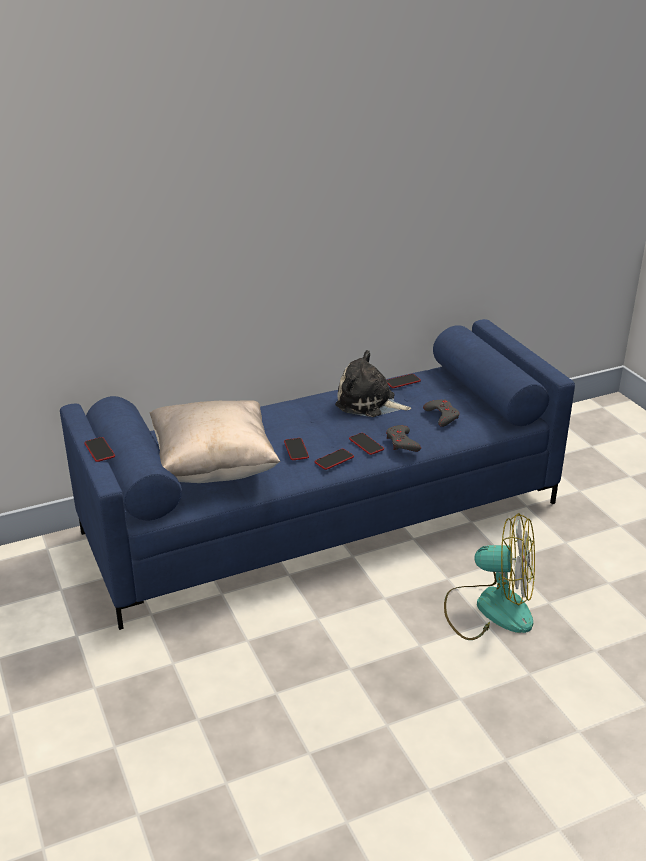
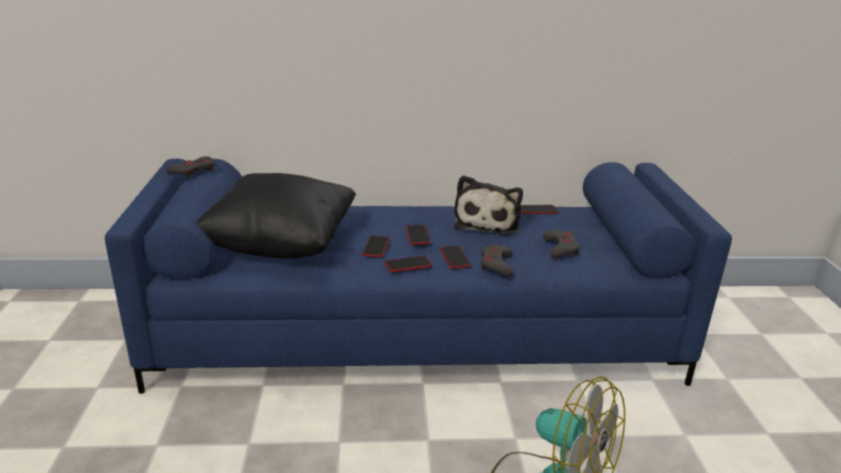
camera: 20 degrees right, 5 degrees down
(99, 450) = (153, 196): phone -> phone (417, 235)
(108, 416) = (193, 171): none -> grey game controller
(214, 467) = (281, 245): beige pillow -> black pillow
(369, 403) = (488, 222): plush toy -> plush toy turned 120 degrees counterclockwise

